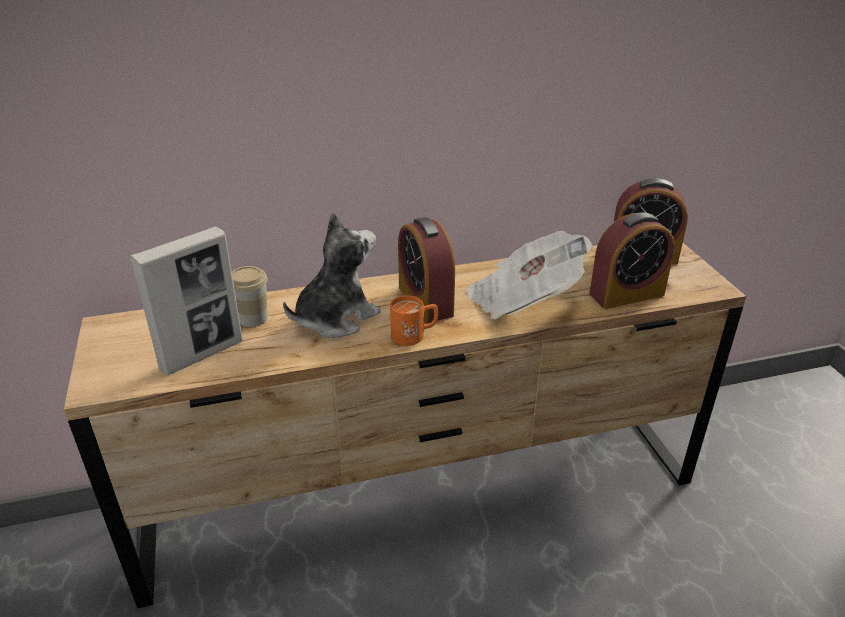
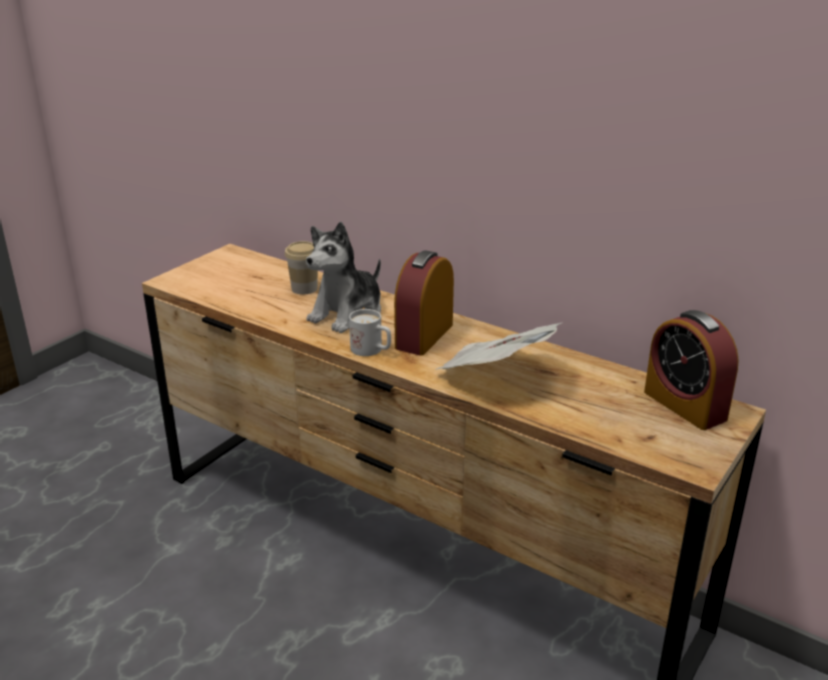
camera: 50 degrees right, 5 degrees down
(202, 354) = (242, 293): picture frame -> none
(335, 318) = (347, 314): plush toy -> plush toy turned 120 degrees clockwise
(414, 335) = (372, 350): orange mug -> white mug
(626, 294) = (592, 420): alarm clock -> none

